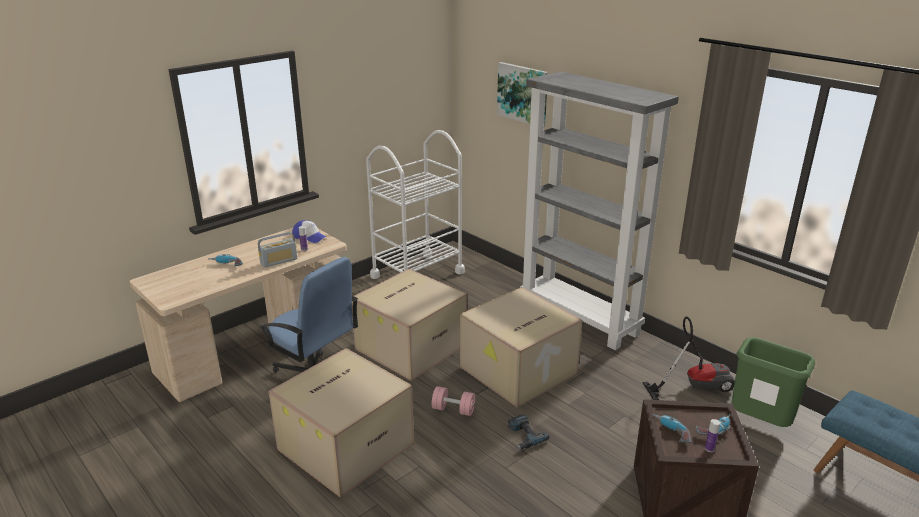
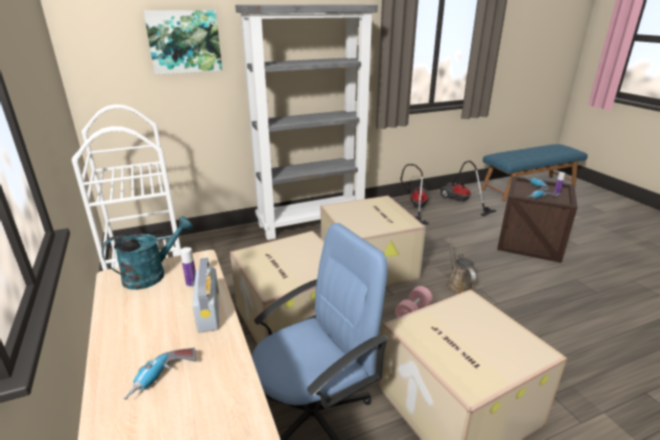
camera: 70 degrees left, 0 degrees up
(309, 237) = (152, 274): cap -> turquoise watering can
(523, 436) = (458, 285): power drill -> brown watering can
(760, 424) = (460, 202): green trash can -> vacuum cleaner

